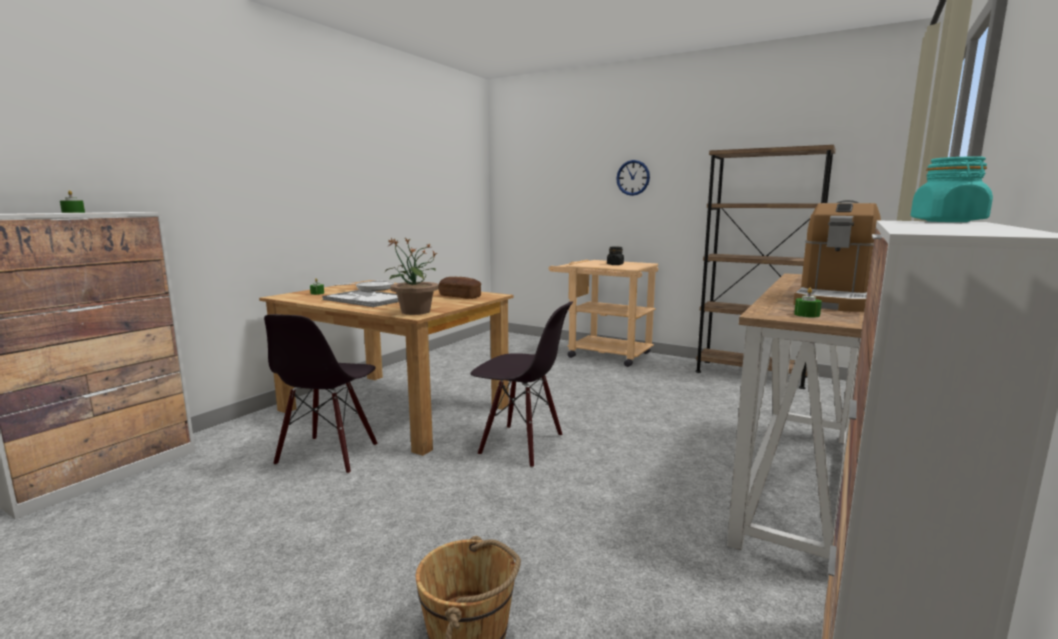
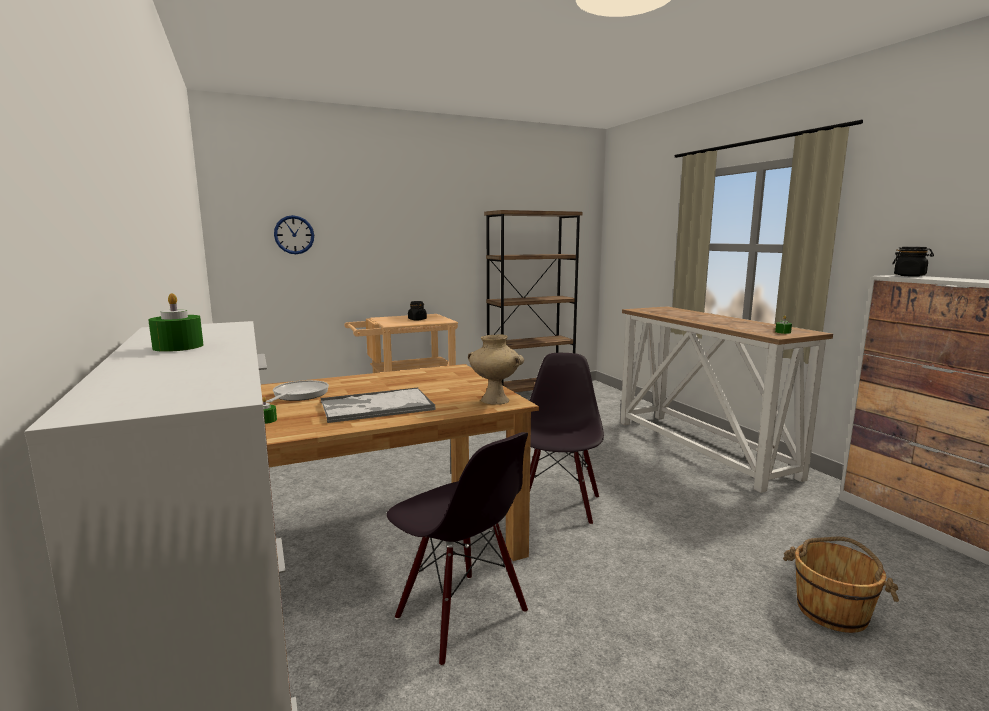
camera: 55 degrees left, 0 degrees up
(415, 312) = (494, 400): potted plant -> beige vase
(460, 296) = (440, 377): bread -> none
(521, 445) = (558, 505): black chair -> black chair turned 45 degrees counterclockwise
(633, 177) = (405, 230): wall clock -> wall clock (294, 235)
(834, 300) = (739, 322): coffee machine -> none
(947, 221) = (910, 276): turquoise jar -> black jar

